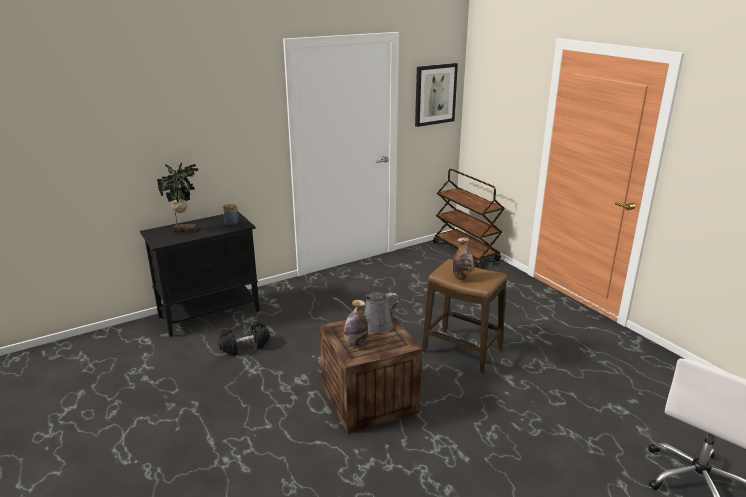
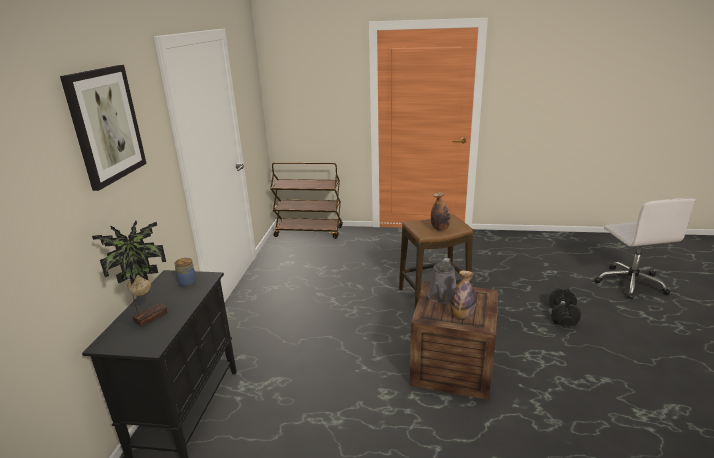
camera: 50 degrees left, 0 degrees up
(244, 347) = (287, 410): black dumbbell -> black dumbbell (563, 315)
(435, 94) = (250, 93): picture -> picture (105, 125)

